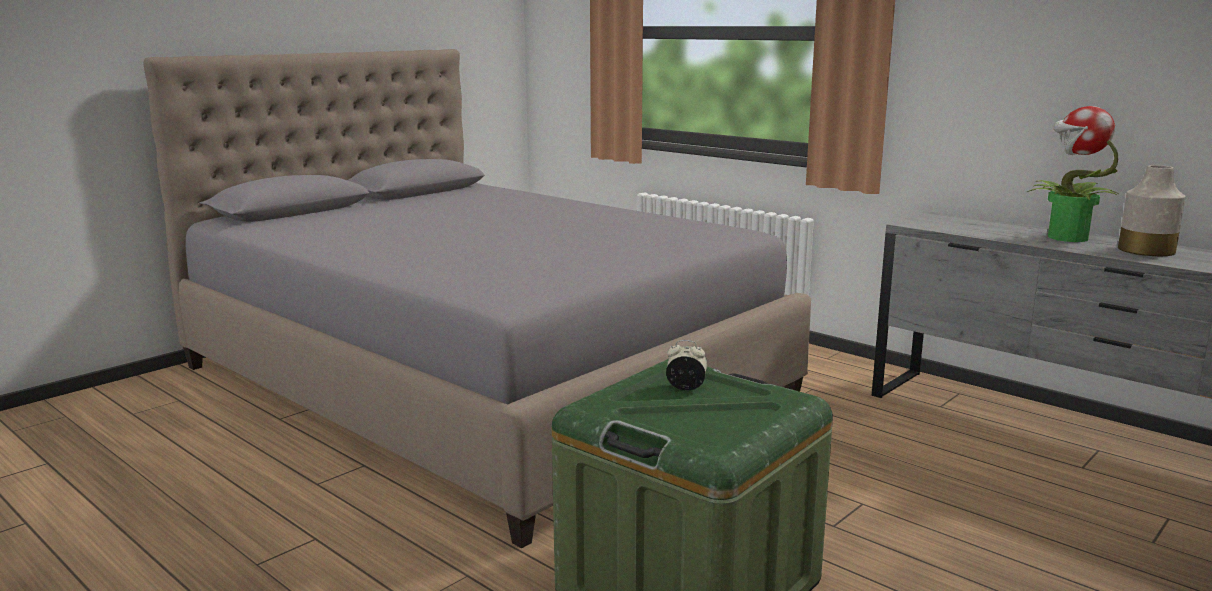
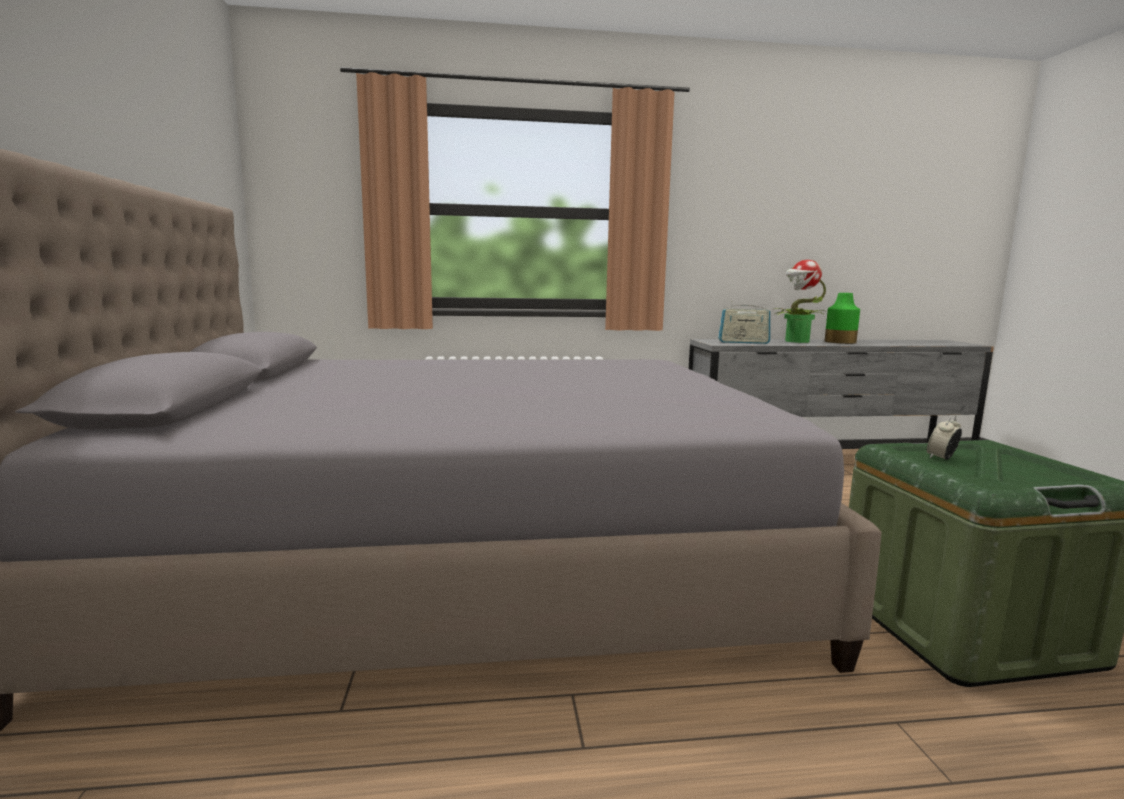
camera: 50 degrees left, 5 degrees down
(961, 226) = (743, 342): none -> radio
(1145, 250) = (840, 342): beige vase -> green vase

